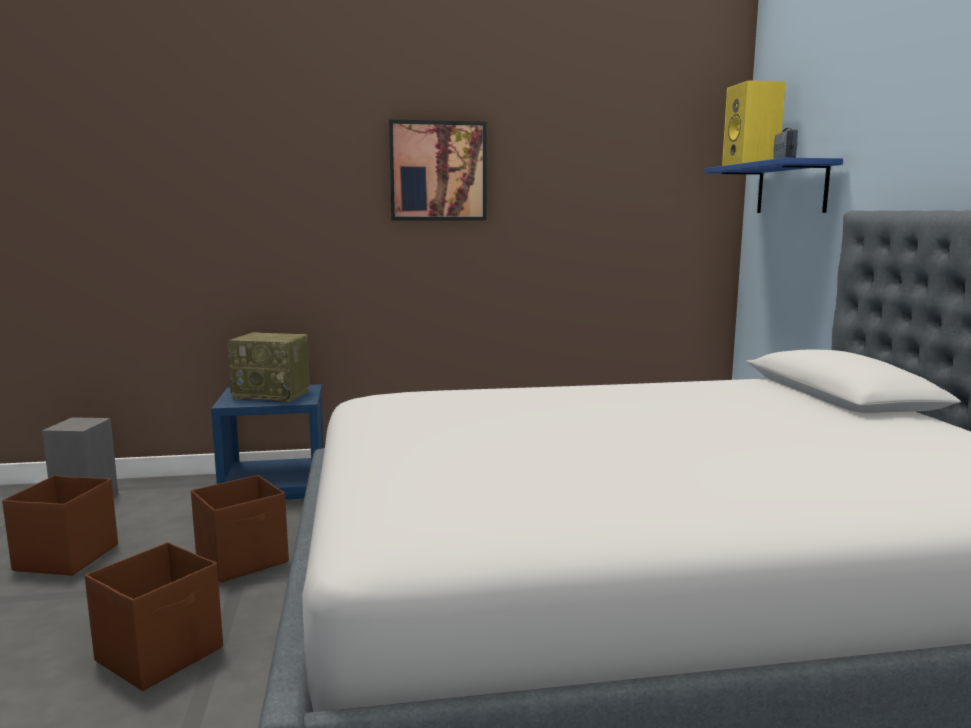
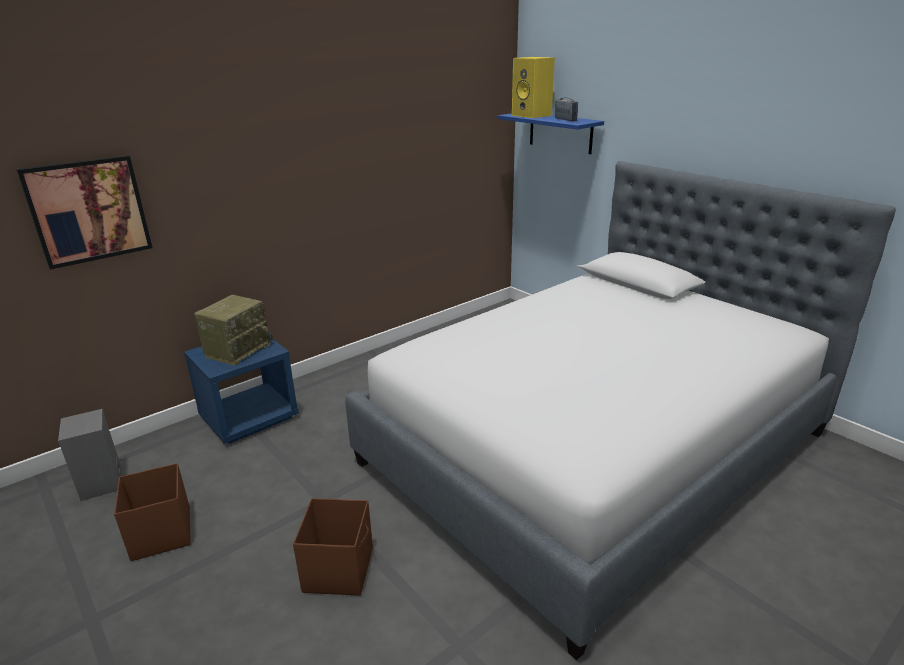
camera: 30 degrees left, 15 degrees up
(243, 560) = (305, 484): brown storage box -> none
(273, 394) = (238, 350): radio -> radio turned 45 degrees counterclockwise
(438, 171) = (323, 140): picture -> picture (88, 210)

